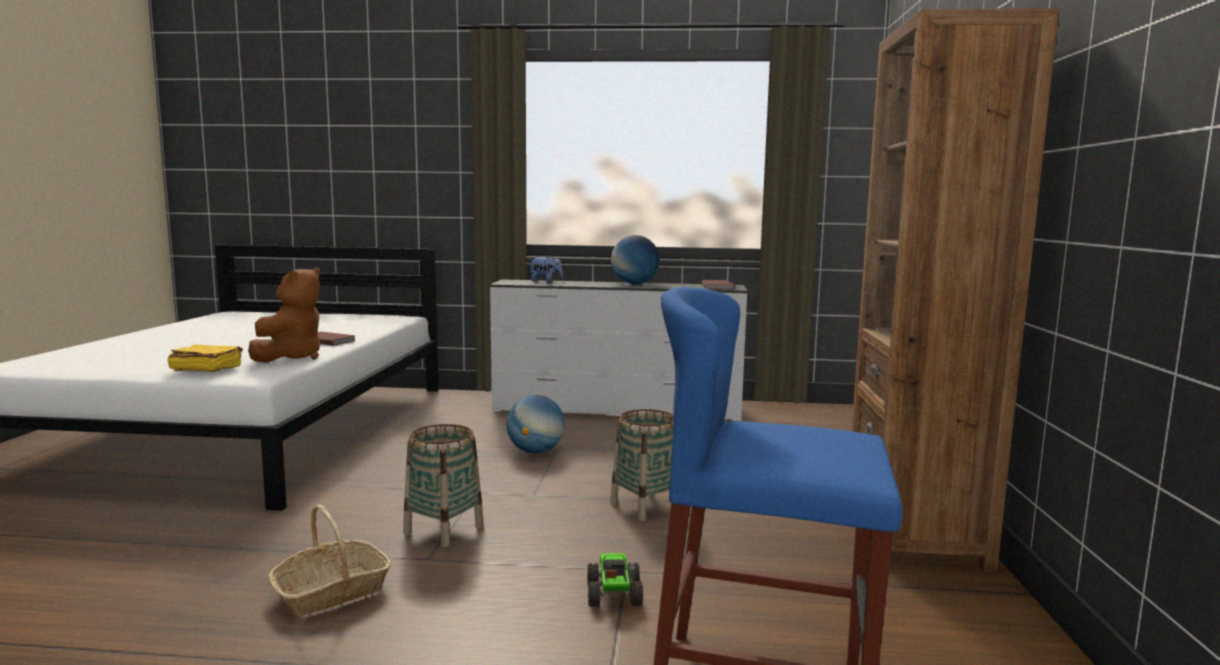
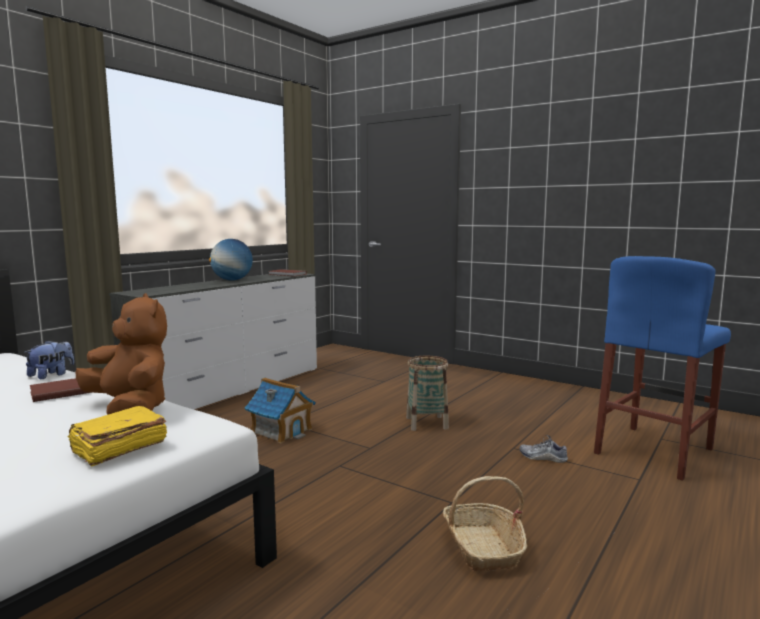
camera: 60 degrees left, 0 degrees up
(444, 530) = (404, 488): basket -> none
(535, 451) = (281, 431): globe -> toy house
(545, 281) = (163, 288): plush toy -> plush toy (51, 375)
(613, 595) = (543, 457): toy truck -> shoe
(915, 538) = (519, 385): brown bookcase -> none

